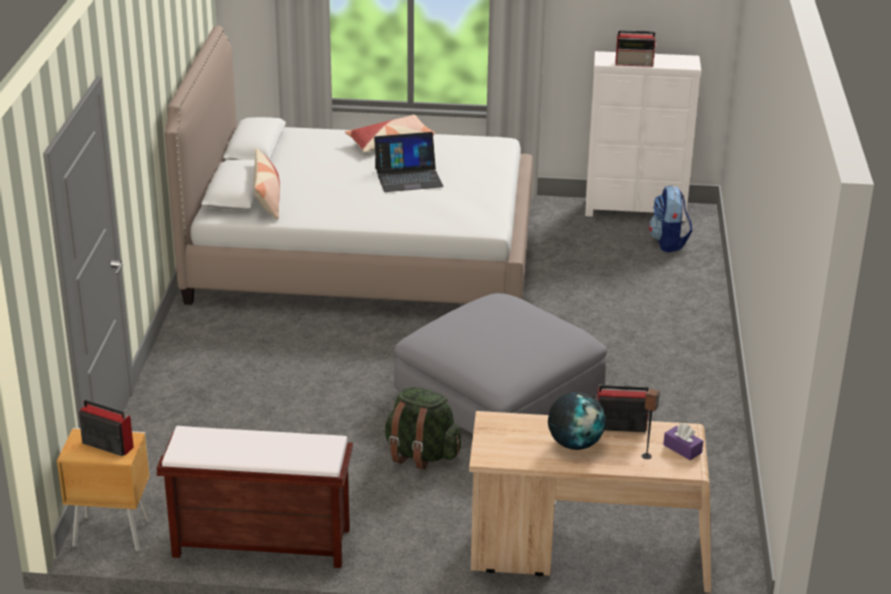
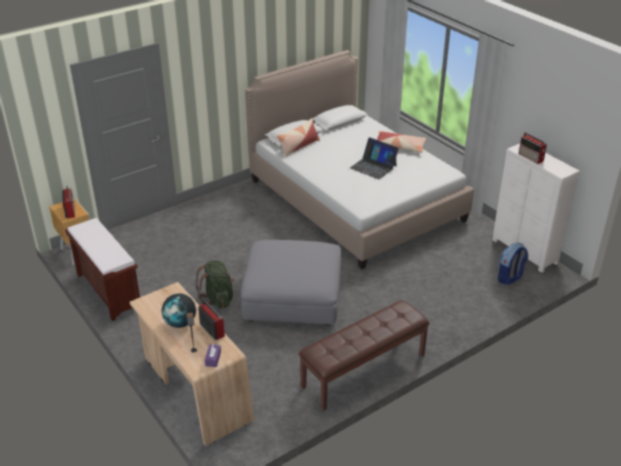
camera: 50 degrees right, 5 degrees up
(709, 414) = (364, 371): none -> brown bench

